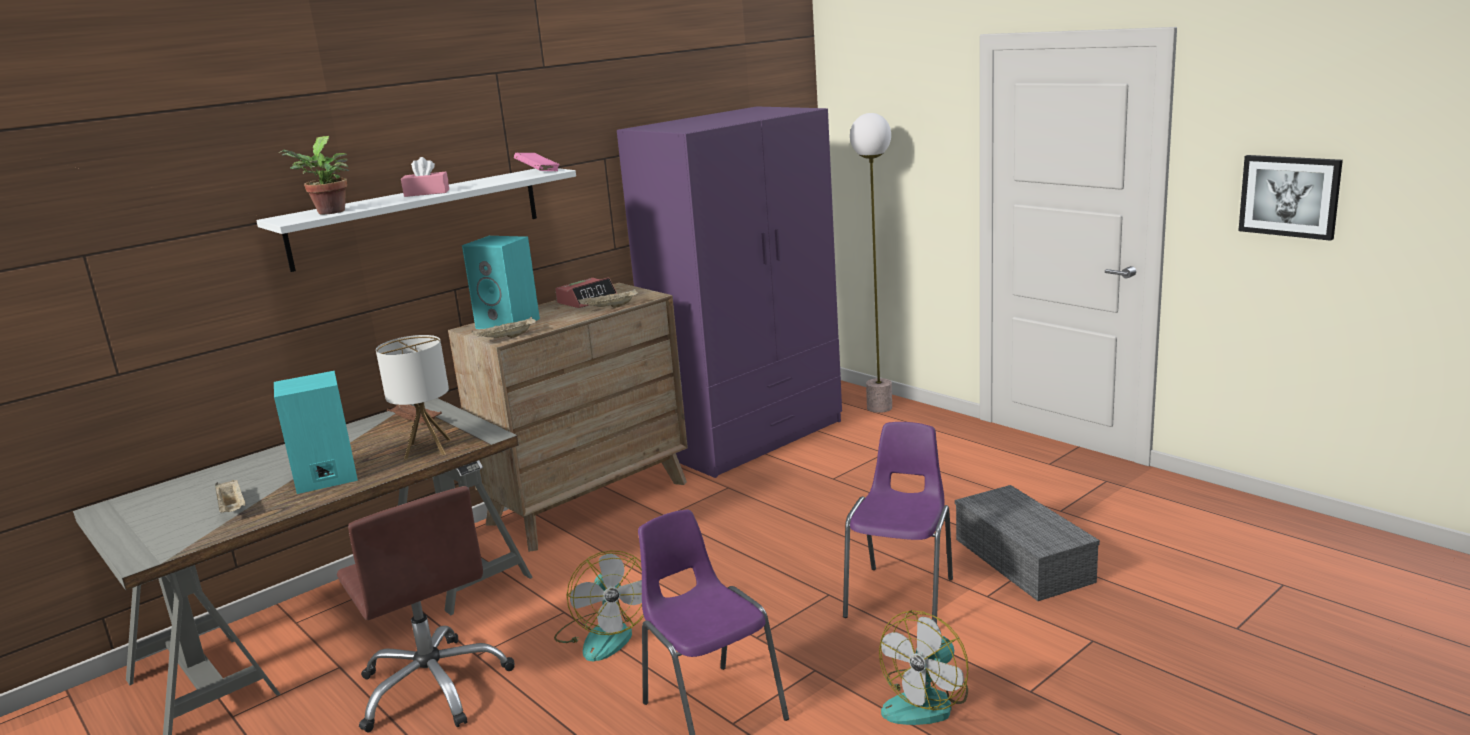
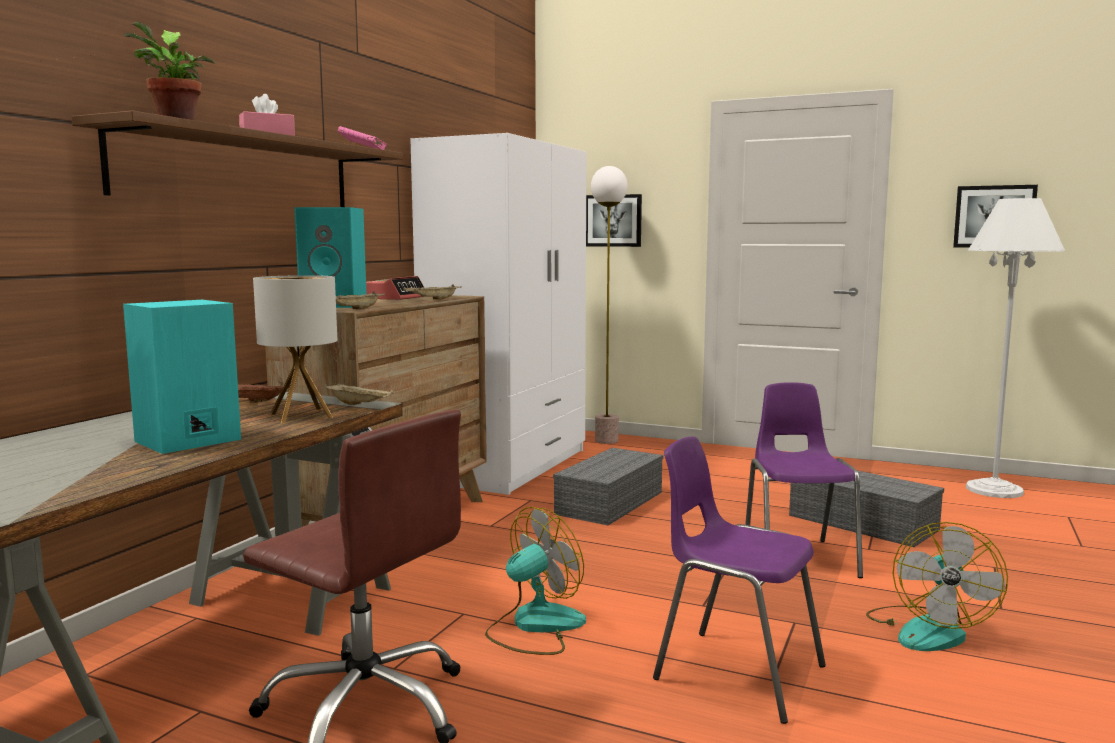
camera: 25 degrees left, 10 degrees down
(233, 508) = (71, 470): beige tray -> beige tray (360, 405)
(418, 217) = (241, 170): white shelf -> brown shelf
(604, 635) = (535, 626): fan -> fan turned 90 degrees counterclockwise
(750, 436) = (509, 465): purple wardrobe -> white wardrobe
(797, 499) = (609, 502): none -> grey storage box
(889, 166) = (613, 220): none -> picture
(1244, 531) = (994, 490): none -> white floor lamp

